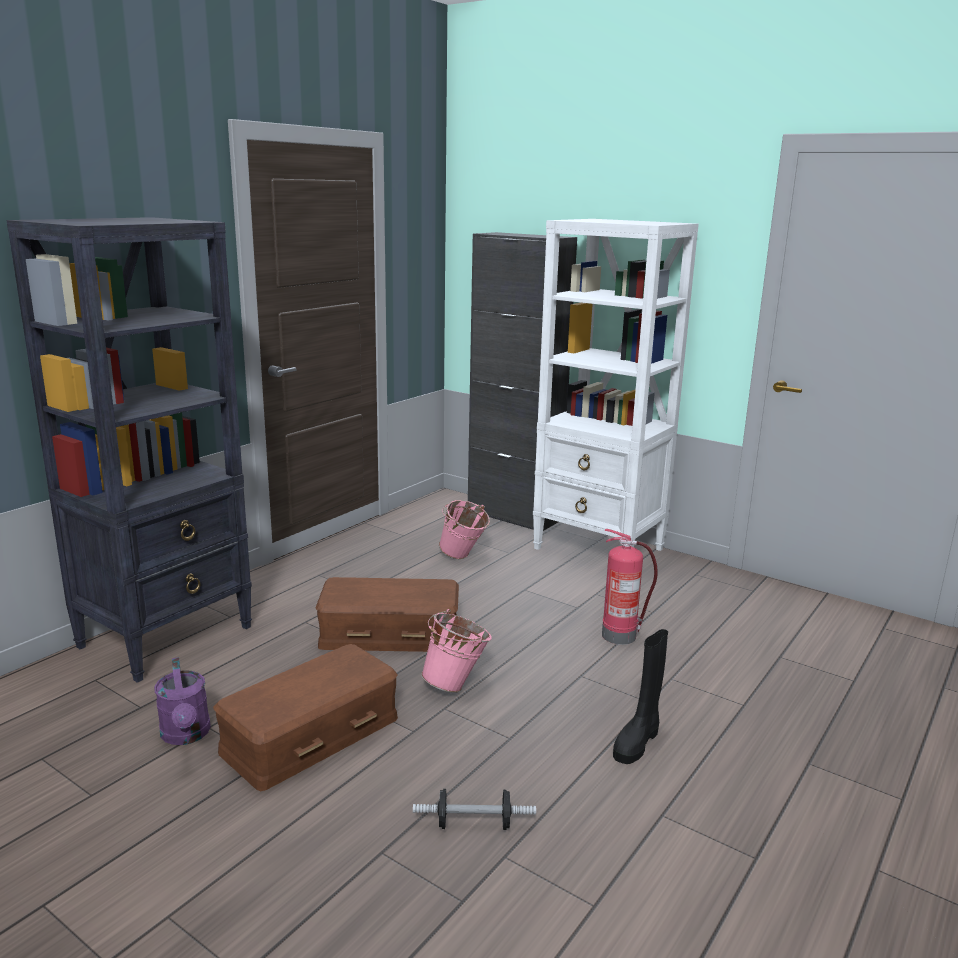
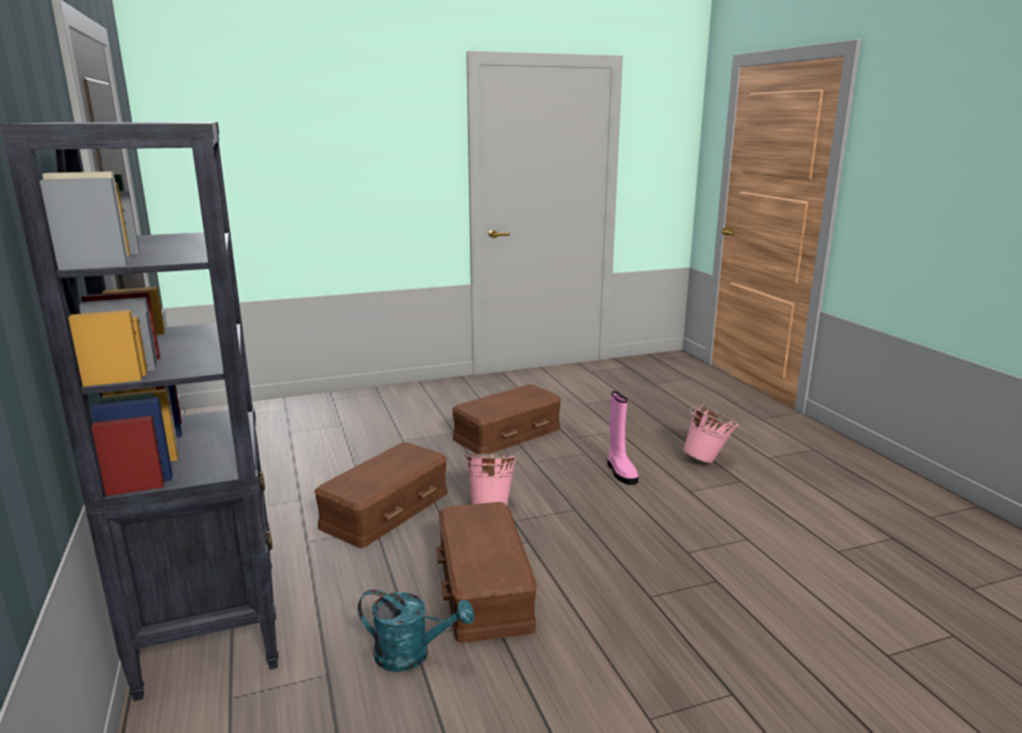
camera: 55 degrees left, 0 degrees up
(186, 735) = (412, 654): purple watering can -> turquoise watering can
(463, 557) = (318, 443): pink bucket -> pink bucket (708, 460)
(474, 824) = (650, 552): dumbbell -> none
(513, 516) = (289, 404): black cabinet -> none
(599, 549) = (391, 397): white bookcase -> none
(620, 635) = (506, 433): fire extinguisher -> brown storage box
(637, 742) = (620, 472): black boot -> pink boot

